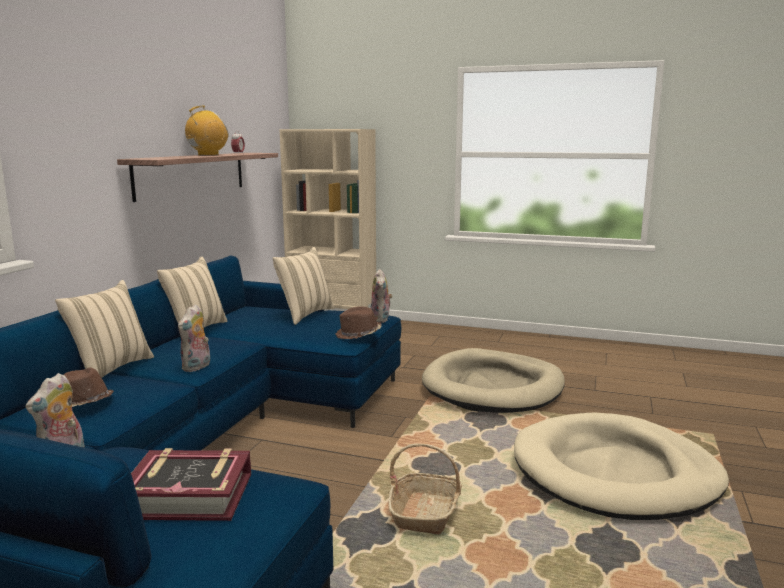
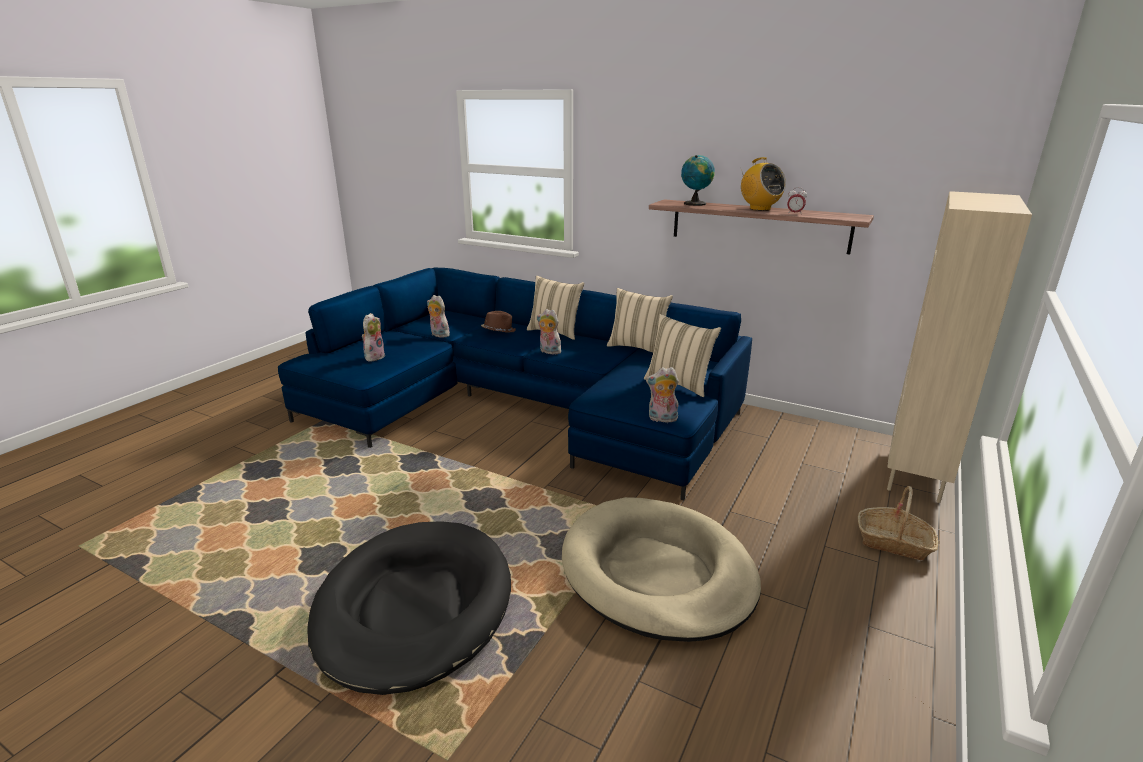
camera: 100 degrees right, 10 degrees up
(163, 157) = (695, 203): none -> globe
(189, 495) = (374, 357): book -> plush toy
(358, 335) = (606, 404): brown hat -> none
(425, 512) = (423, 486): basket -> basket (893, 542)
(615, 473) = (414, 607): beige dog bed -> black dog bed

